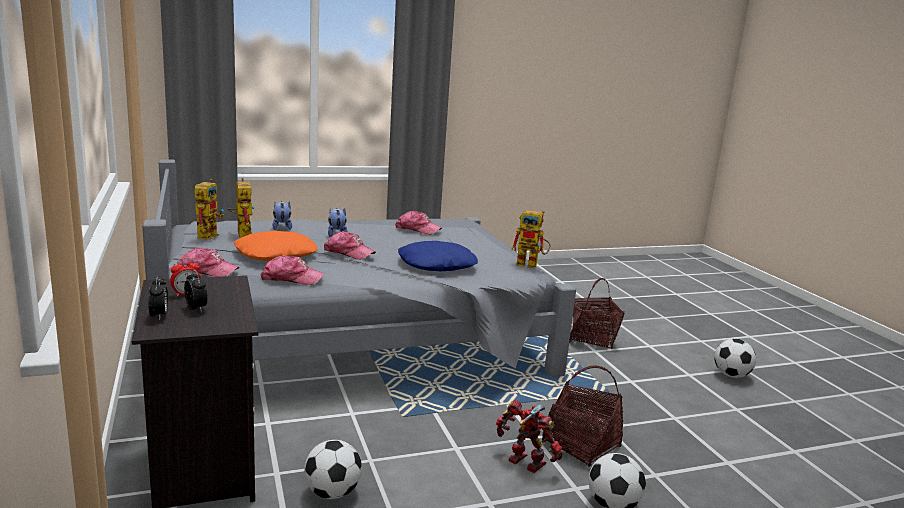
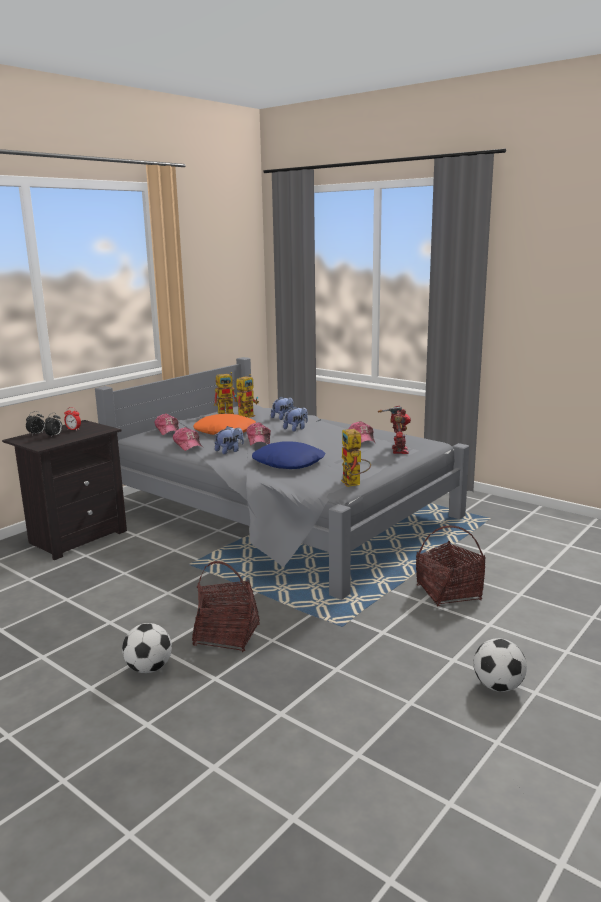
camera: 60 degrees right, 0 degrees up
(332, 493) = (79, 575): football -> none
(354, 271) = (229, 451): none -> plush toy
(525, 463) = (173, 621): toy robot -> toy robot (398, 450)

